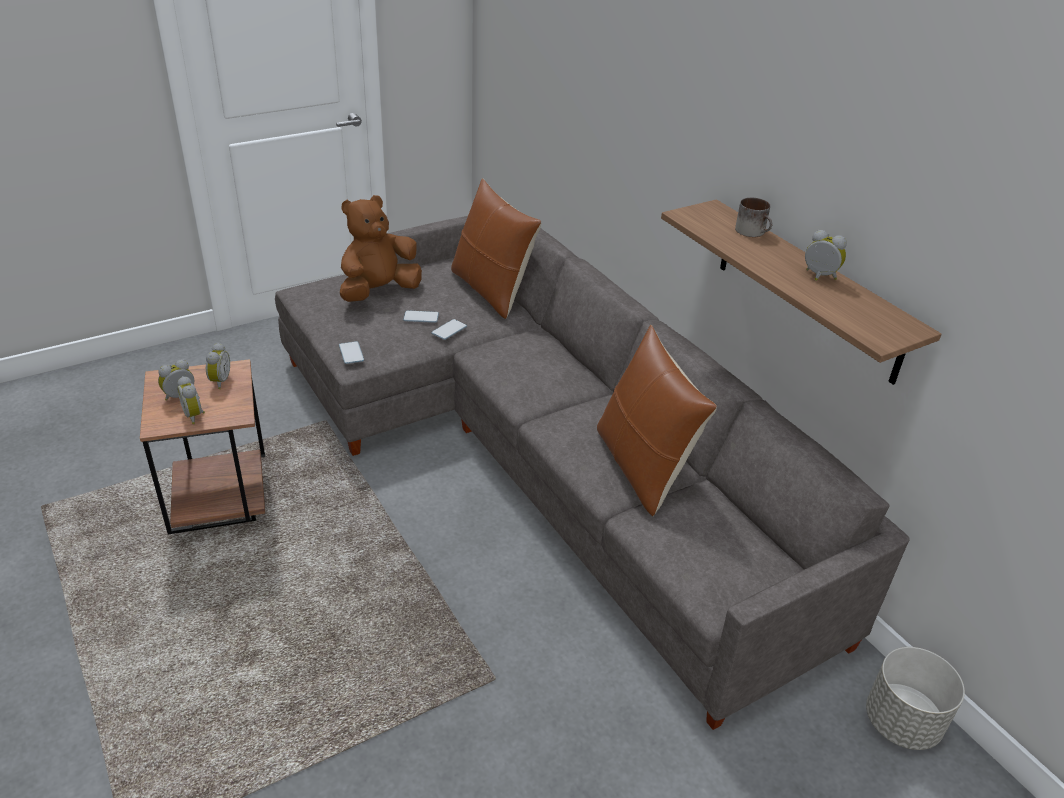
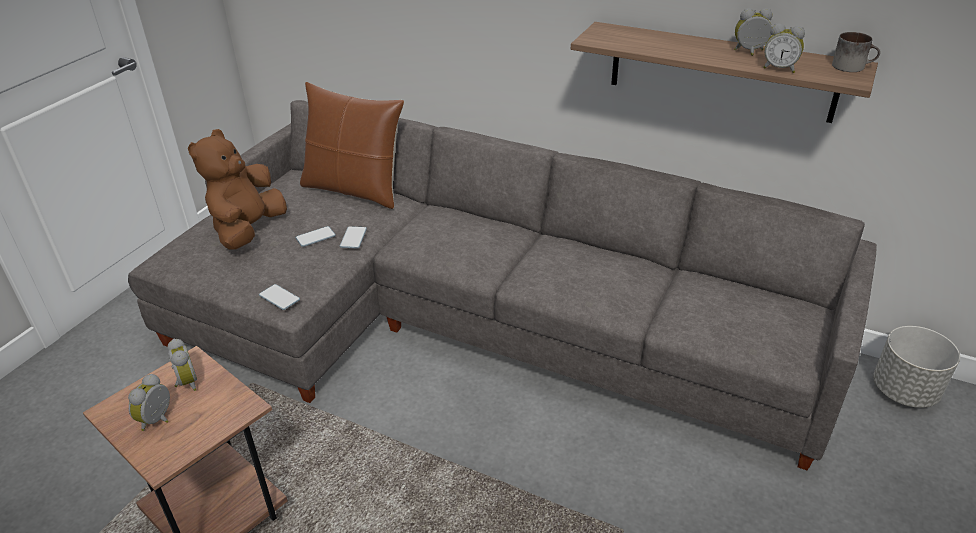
camera: 30 degrees left, 0 degrees up
(195, 415) = (196, 430): alarm clock -> alarm clock (779, 68)
(642, 467) = (632, 282): brown pillow -> none
(754, 232) = (658, 36): mug -> mug (852, 66)

